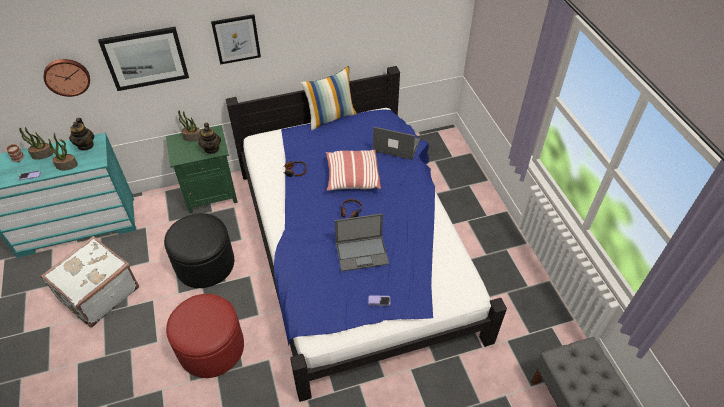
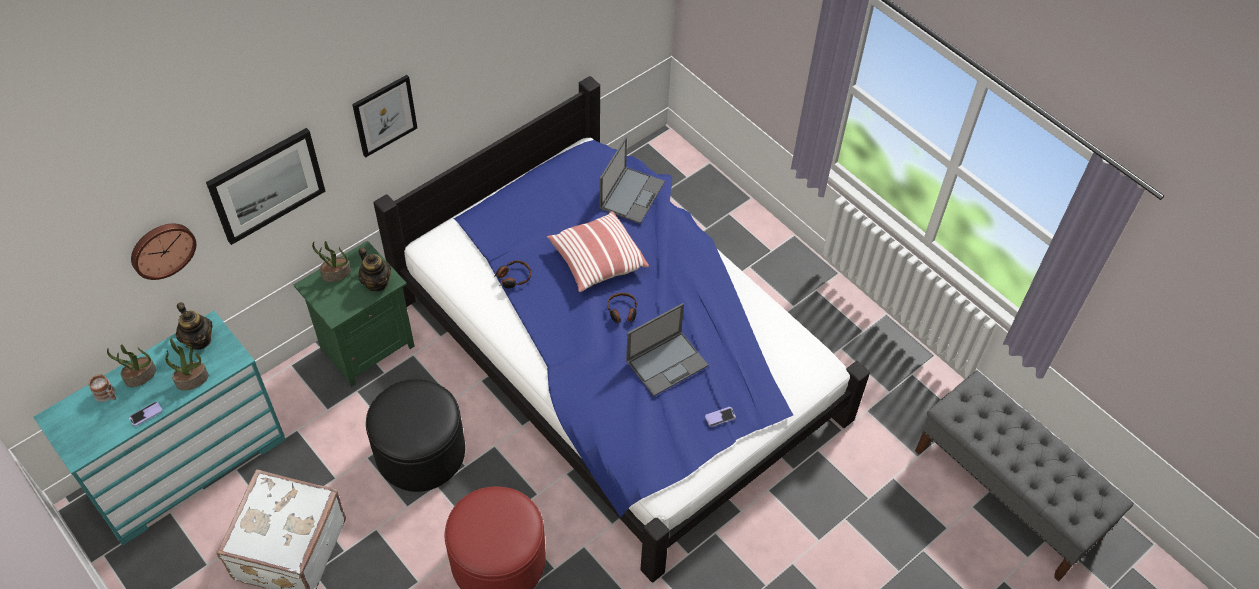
camera: 25 degrees left, 5 degrees up
(331, 117) = (517, 177): pillow -> none
(395, 145) = (632, 194): laptop -> laptop turned 120 degrees clockwise

